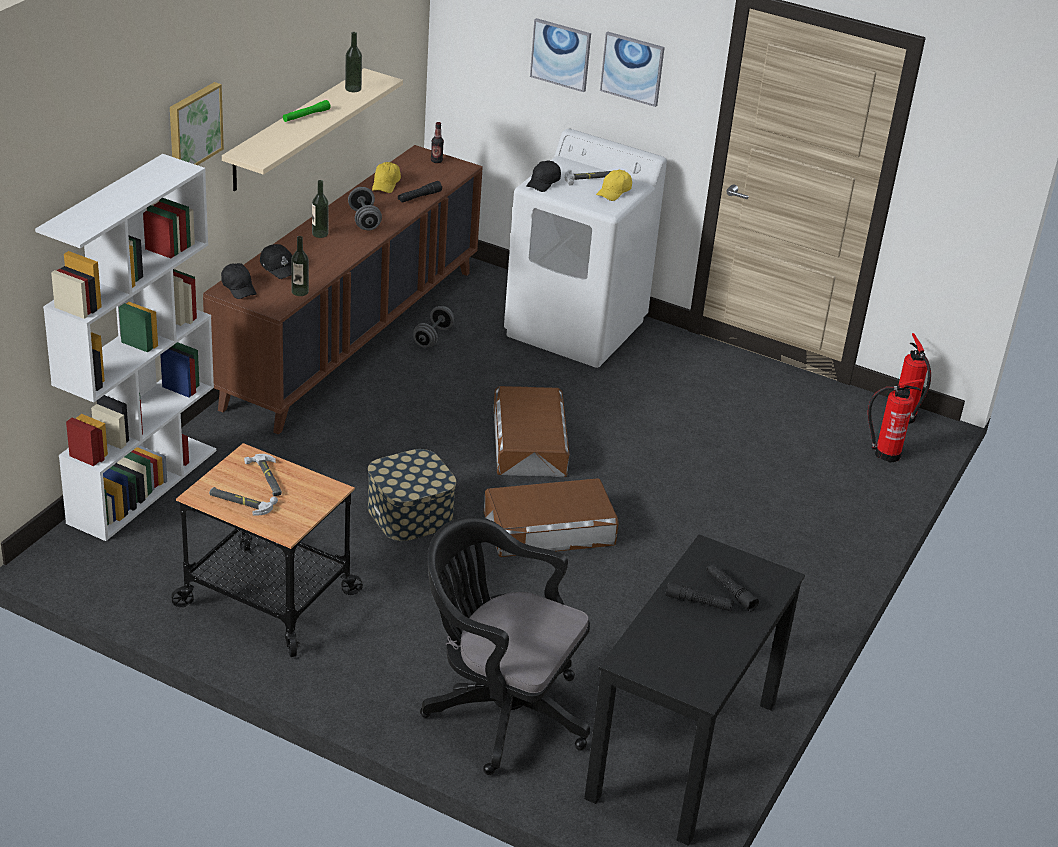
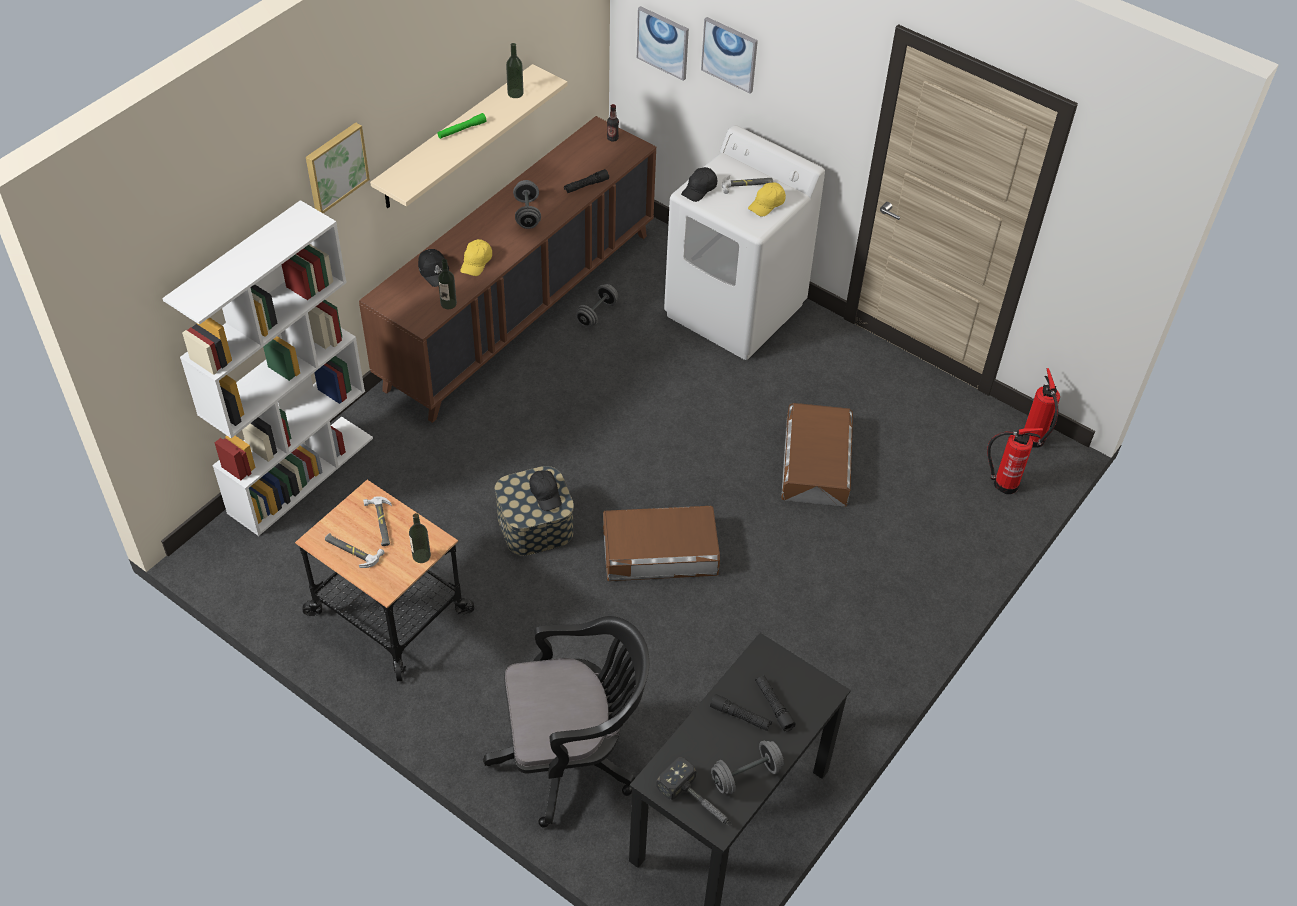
camera: 10 degrees right, 15 degrees up
(239, 288) = (393, 296): black cap -> black cap (545, 494)
(320, 234) = (481, 230): bottle -> bottle (421, 556)
(386, 184) = (557, 168): yellow cap -> yellow cap (476, 263)
(499, 711) = (572, 756): black office chair -> black office chair turned 135 degrees clockwise
(529, 442) = (662, 447): brown storage box -> brown storage box (816, 462)
(632, 68) = (796, 79): picture -> picture (663, 42)
(675, 676) = (698, 803): none -> hammer
(719, 650) = (746, 775): none -> grey dumbbell

